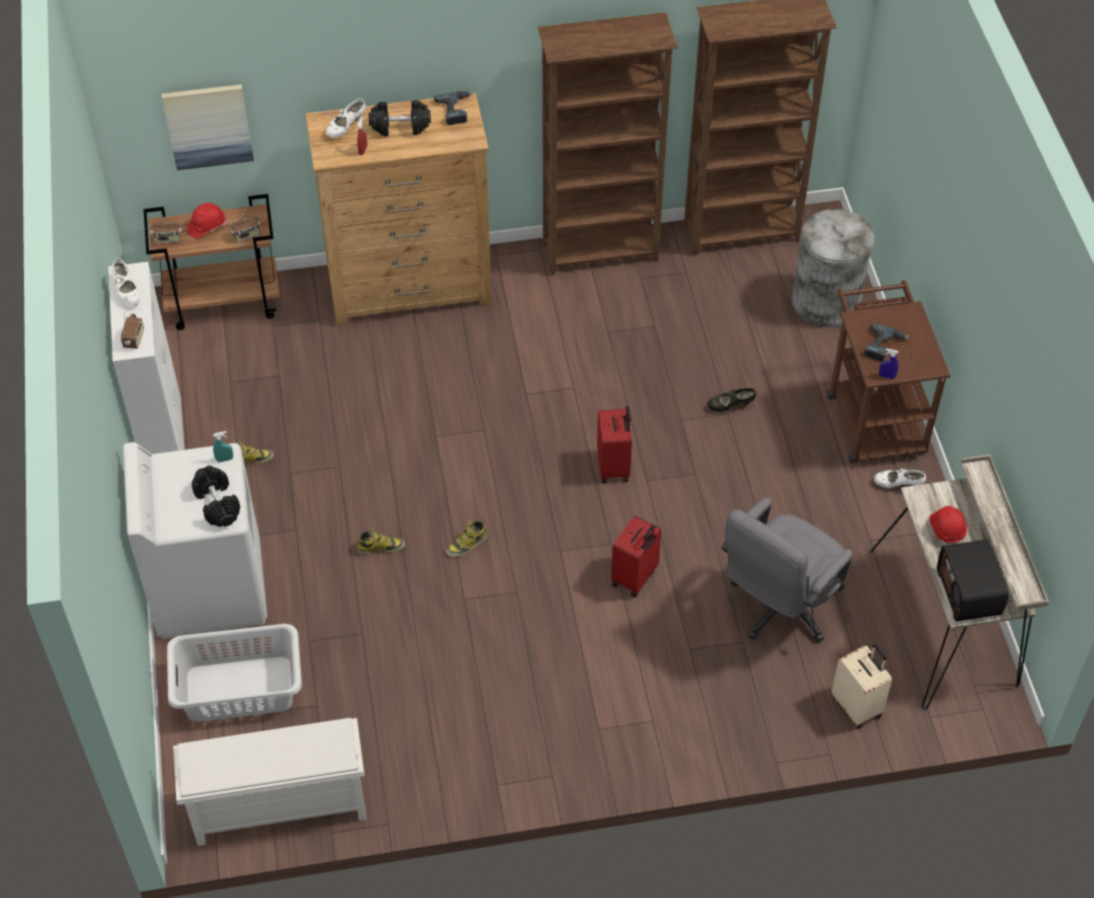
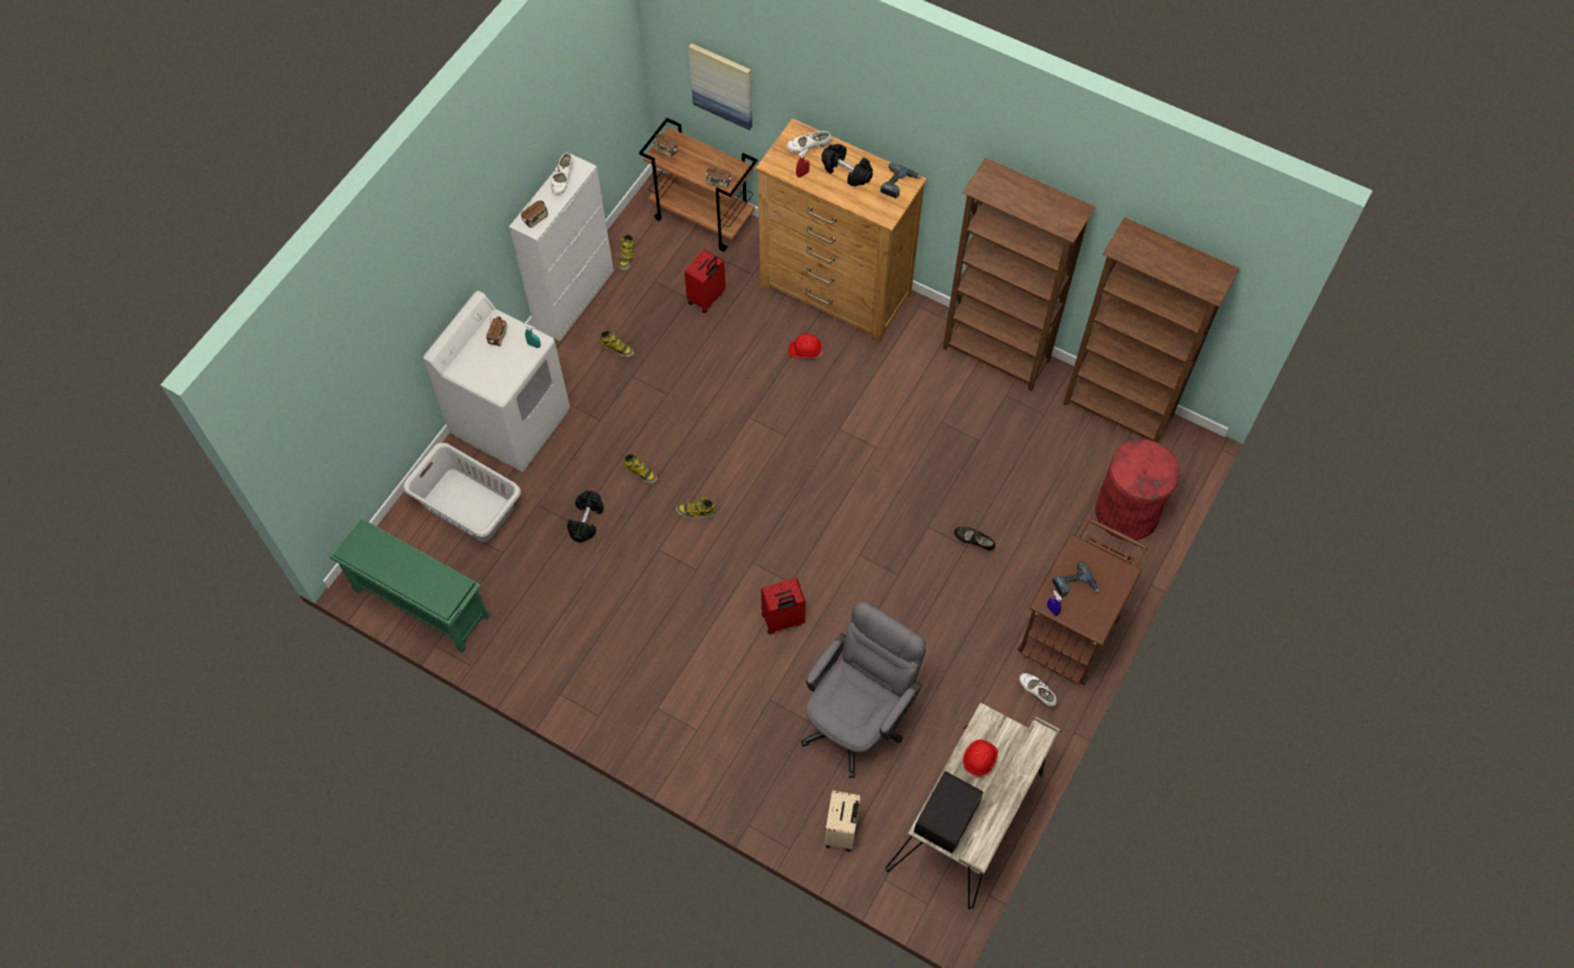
camera: 40 degrees right, 10 degrees up
(181, 377) = (627, 256): none -> boot
(181, 474) = (498, 336): none -> radio
(207, 226) = (699, 158): red hard hat -> red hard hat (805, 351)
(218, 504) = (501, 374): black dumbbell -> black dumbbell (586, 521)
(278, 808) = (419, 603): white shoe rack -> green shoe rack
(614, 467) = (847, 528): red suitcase -> red suitcase (707, 298)
(778, 608) = (858, 718): grey office chair -> grey office chair turned 135 degrees clockwise
(826, 302) = (1127, 512): grey trash can -> red trash can

